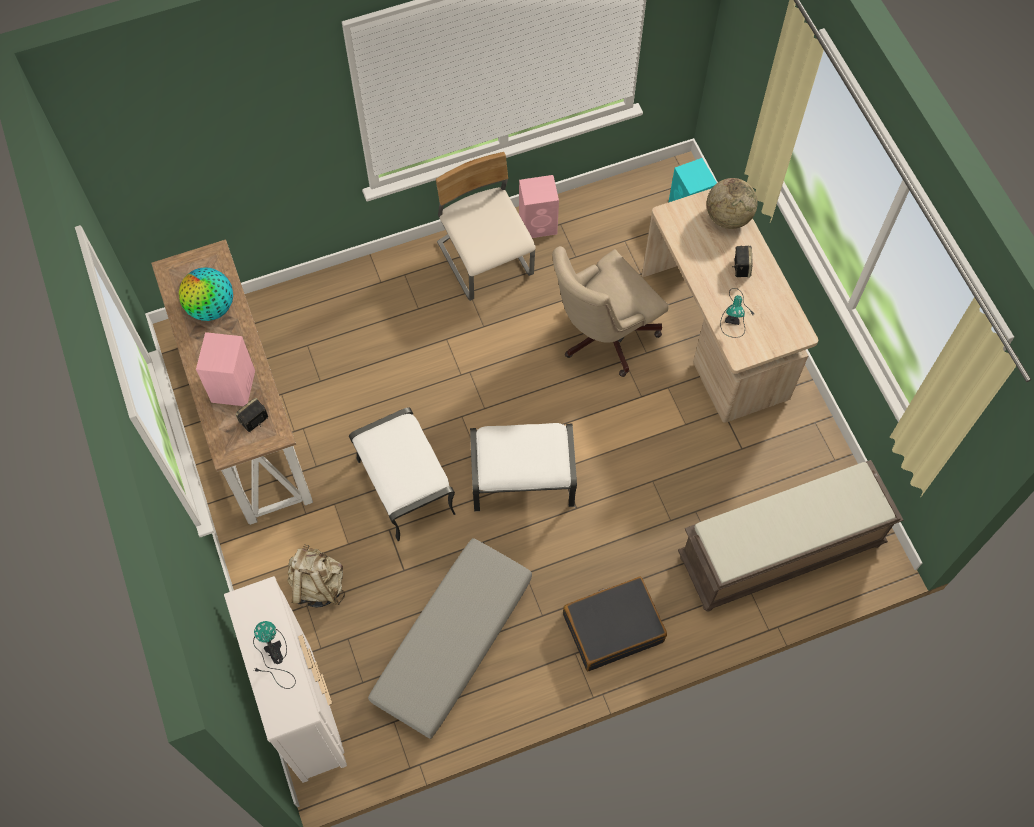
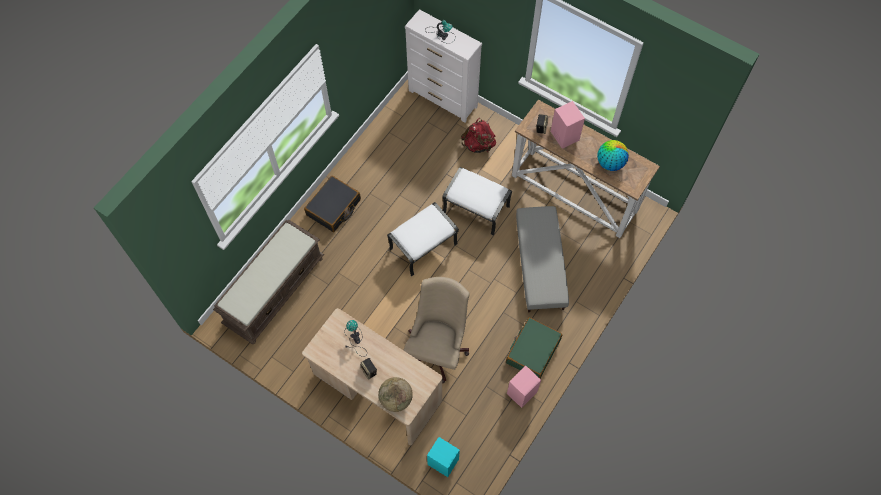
camera: 145 degrees right, 0 degrees up
(317, 585) = (478, 145): beige backpack -> red backpack
(452, 644) = (400, 158): grey ottoman -> grey ottoman (540, 264)
(485, 260) = (532, 351): beige chair -> green suitcase

